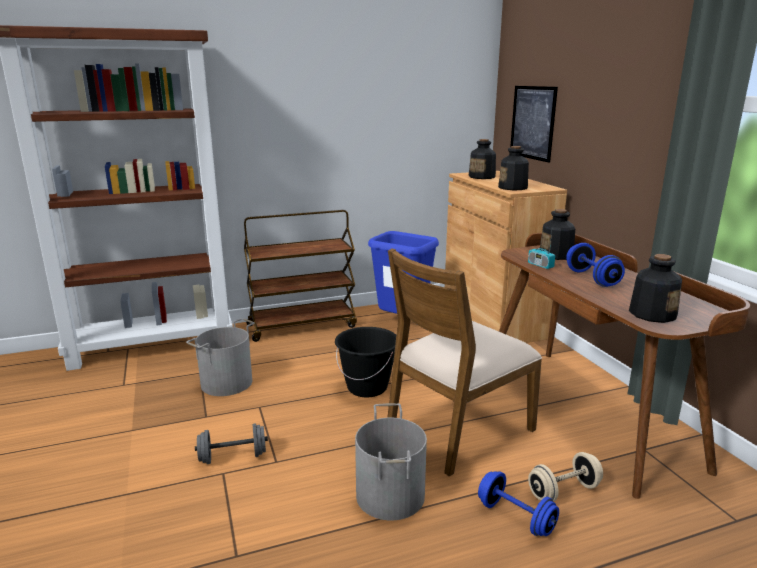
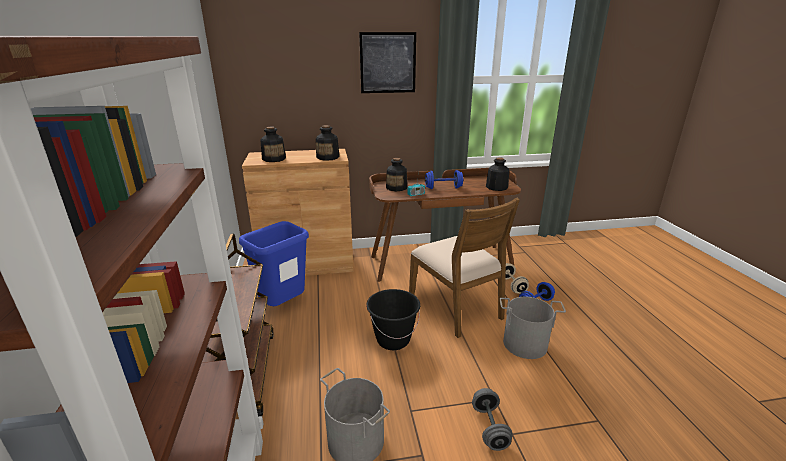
camera: 80 degrees left, 5 degrees up
(532, 122) = (283, 106): picture -> picture (388, 63)

